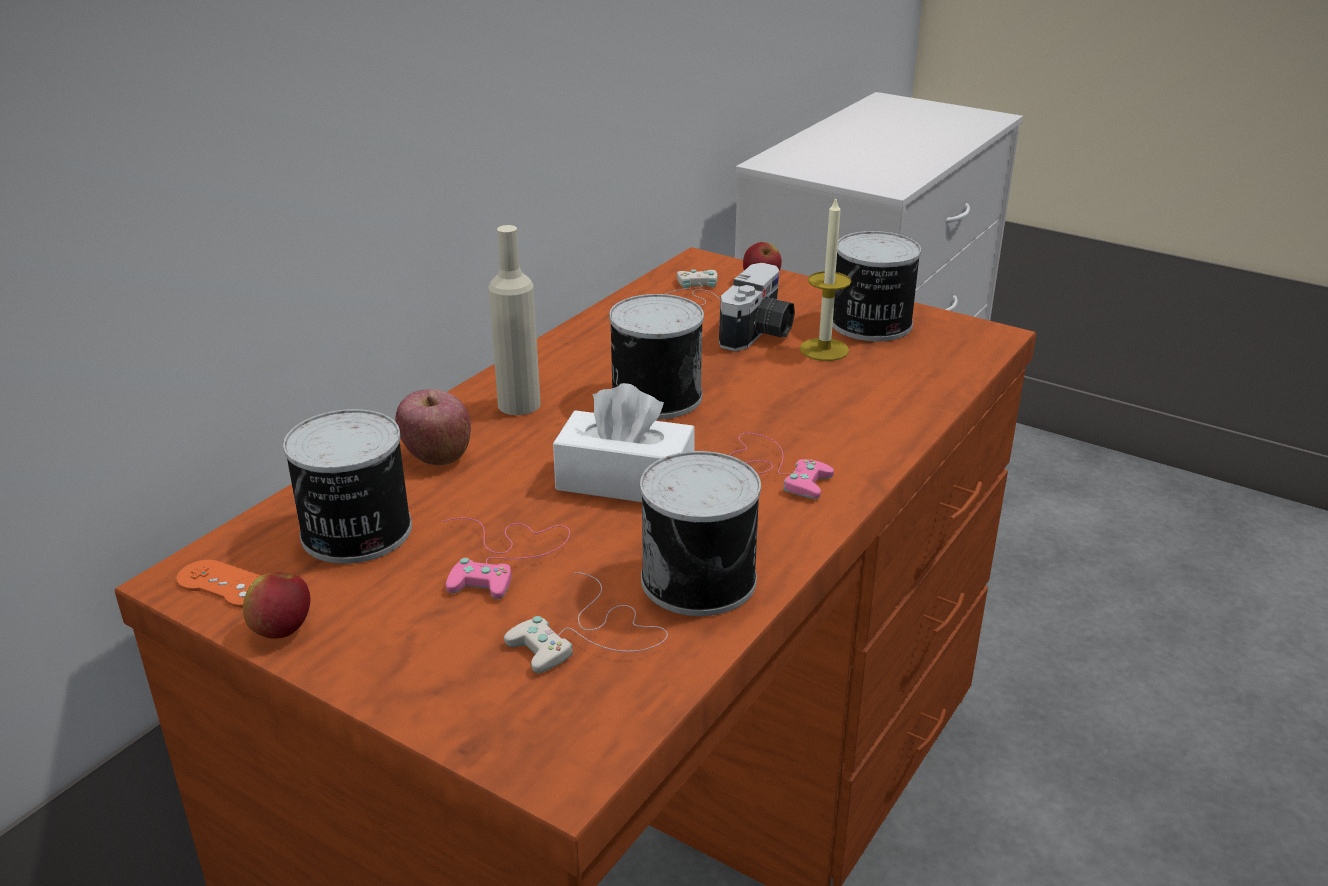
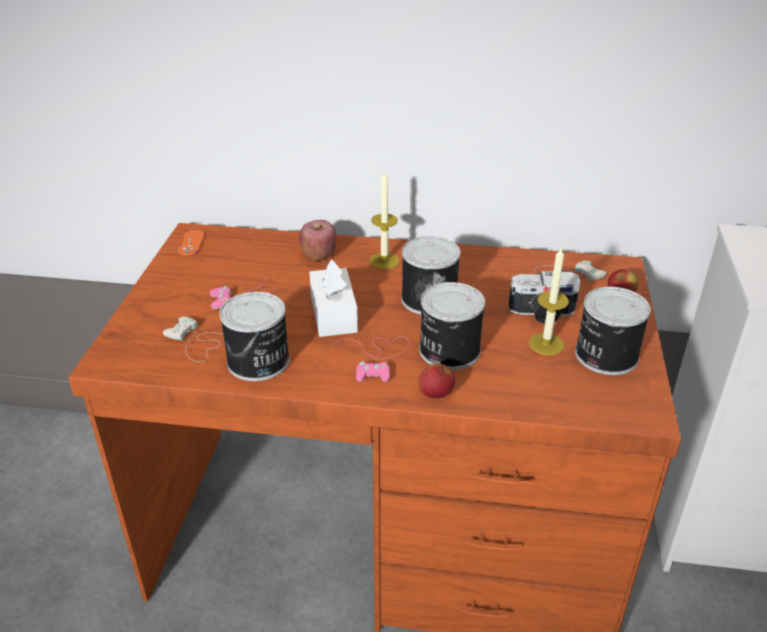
camera: 65 degrees right, 5 degrees up
(282, 630) = (168, 266): apple -> apple (435, 394)
(355, 533) = (243, 257): can -> can (448, 350)
(519, 404) = (384, 261): beige bottle -> candle

